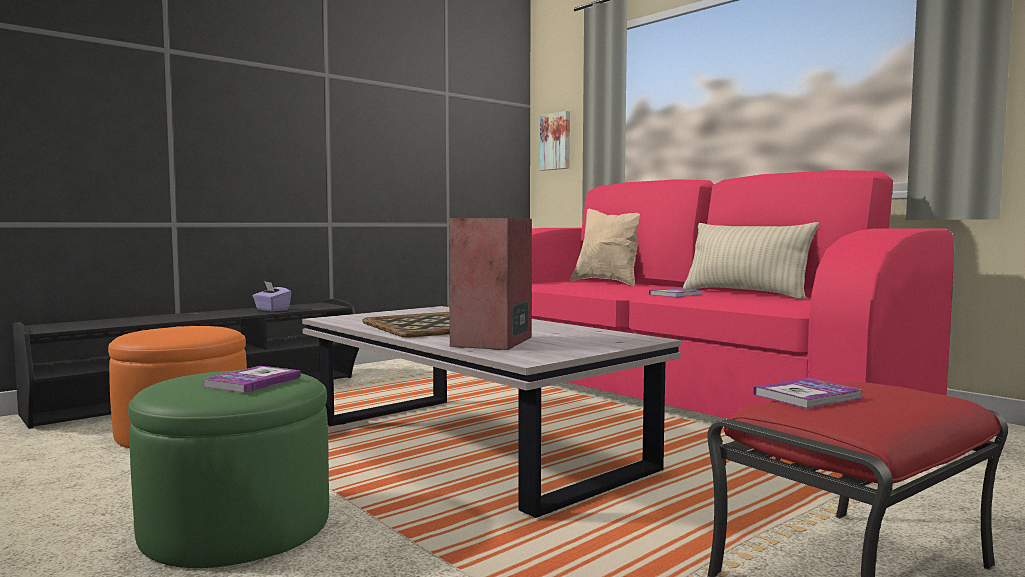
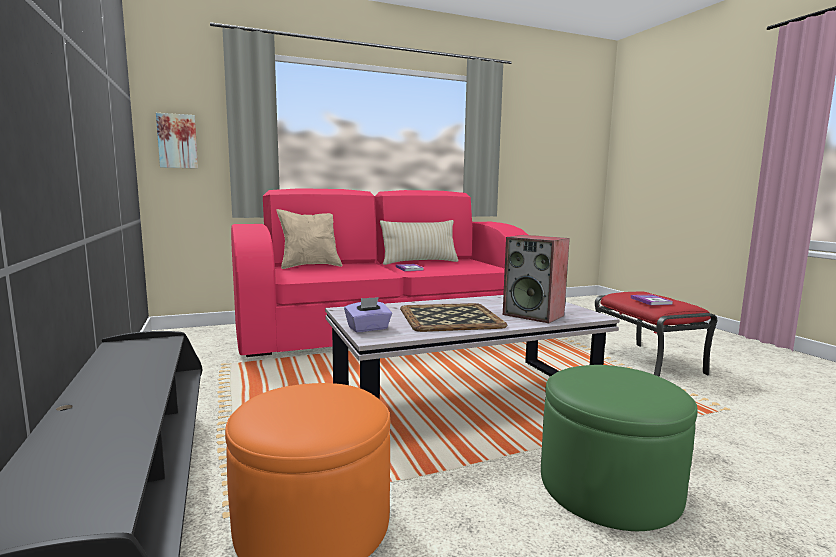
camera: 70 degrees left, 5 degrees up
(252, 382) = (625, 376): book -> none
(272, 310) = (136, 365): purple tissue box -> purple tissue box (368, 328)

